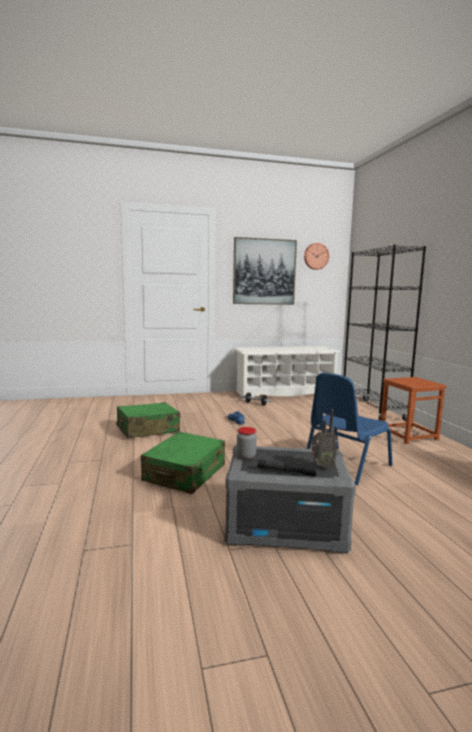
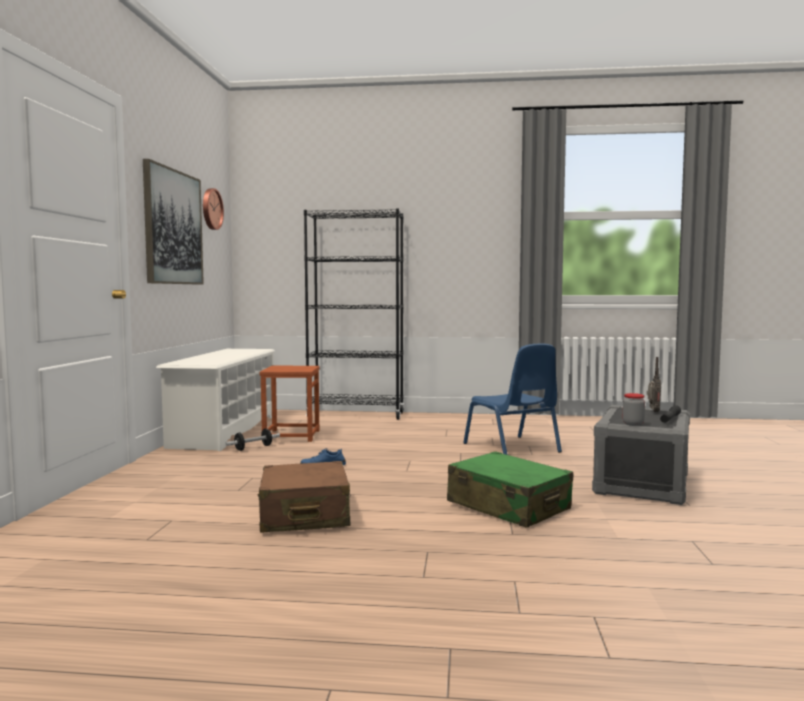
camera: 70 degrees left, 5 degrees down
(147, 430) = (304, 515): green suitcase -> brown suitcase
(408, 435) = (445, 420): brown stool -> brown stool (291, 436)

